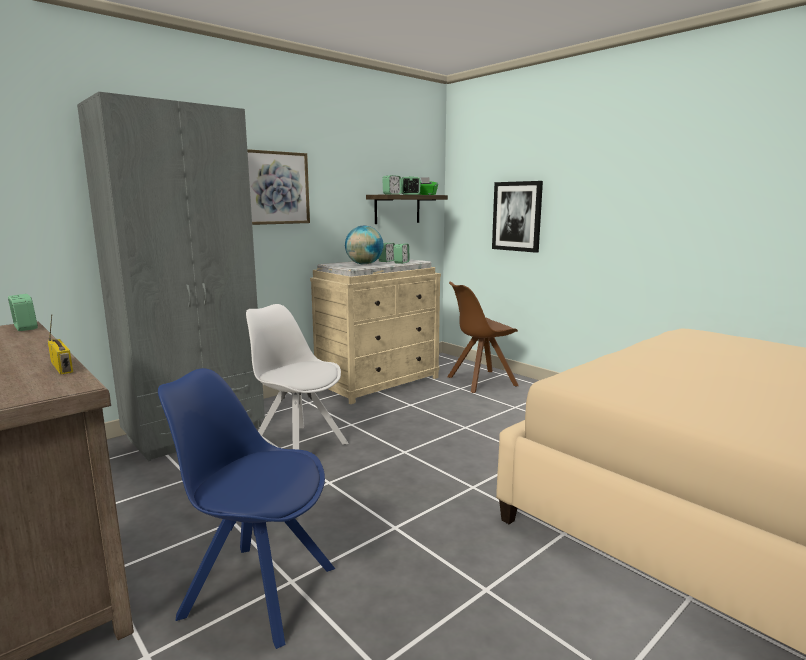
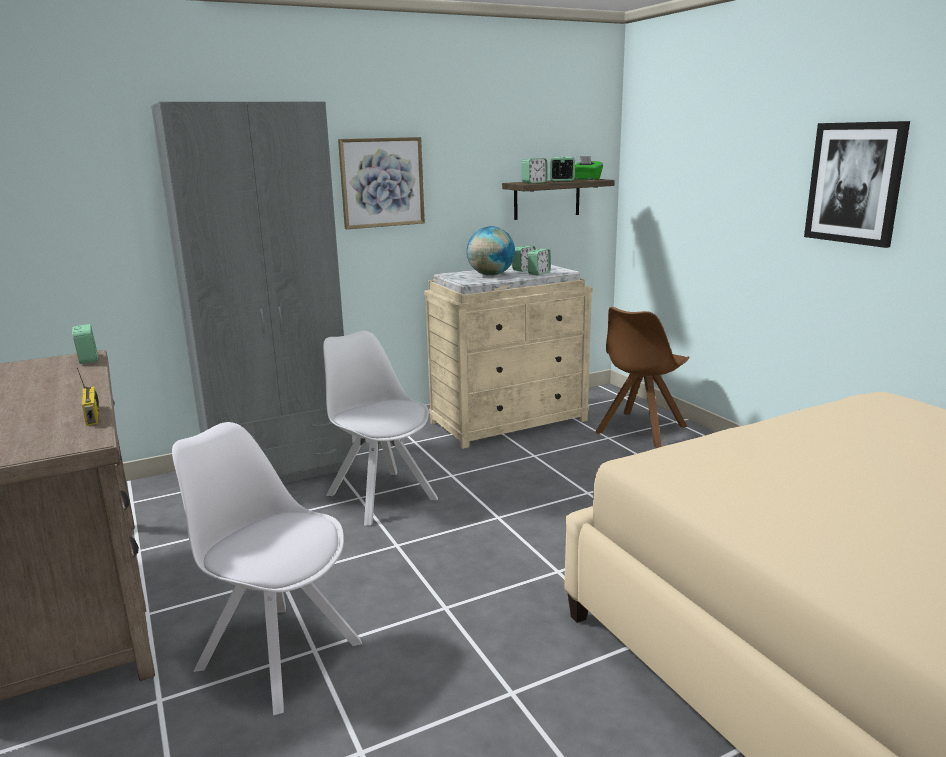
camera: 15 degrees right, 5 degrees up
(257, 590) = (278, 654): blue chair -> white chair
(480, 381) = (640, 430): brown chair -> brown chair turned 45 degrees counterclockwise
(517, 216) = (703, 212): picture -> picture (855, 183)

